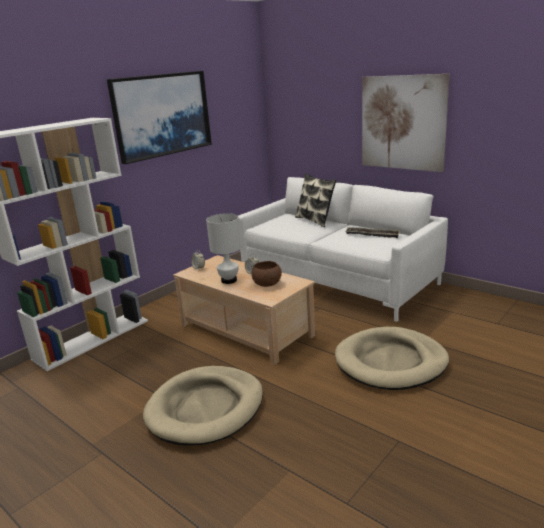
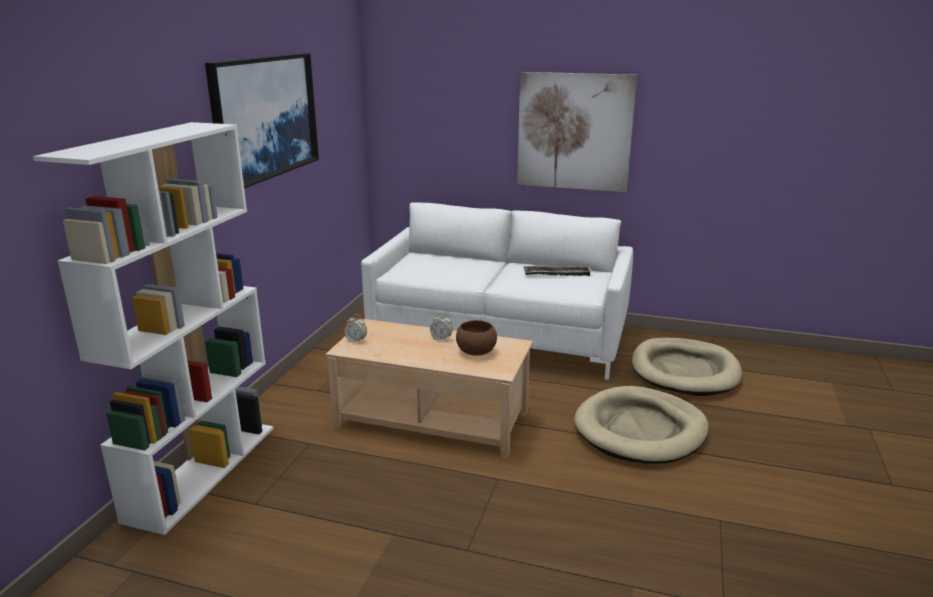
camera: 25 degrees left, 0 degrees up
(206, 408) = (464, 534): beige dog bed -> beige dog bed (684, 371)
(228, 280) = (418, 353): white table lamp -> none
(315, 220) = (464, 260): pillow -> none

